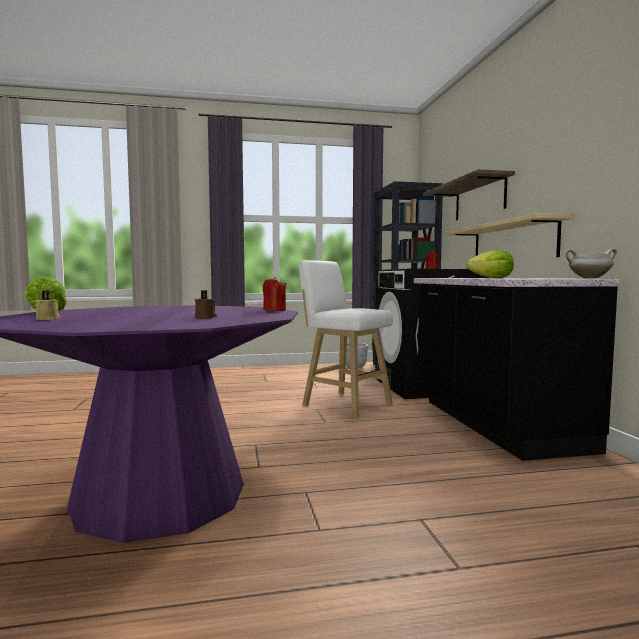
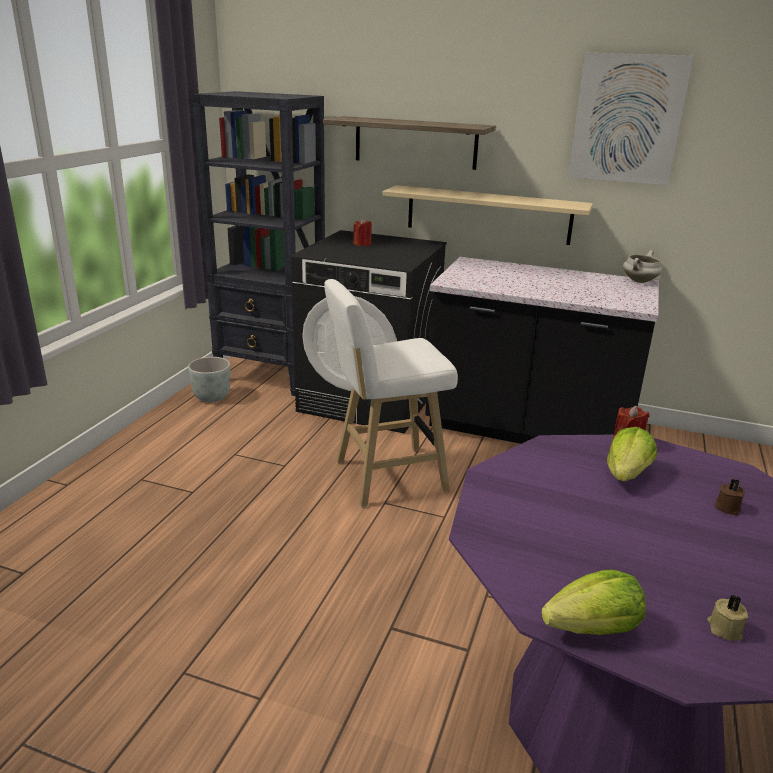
camera: 60 degrees left, 20 degrees up
(492, 278) = (596, 299): lettuce -> lettuce (626, 475)
(591, 130) = (627, 119): none -> picture

